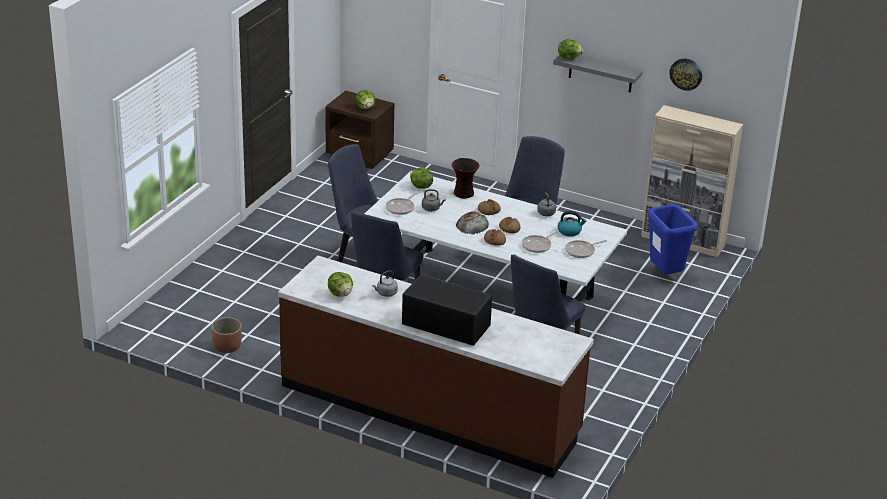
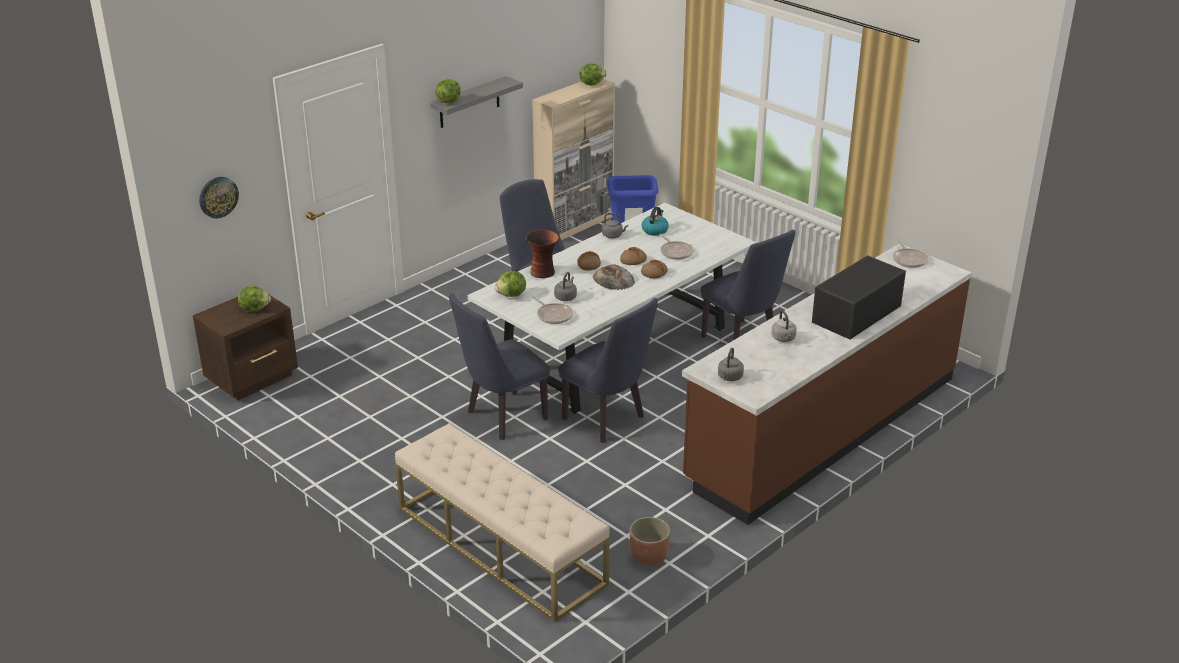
camera: 70 degrees left, 0 degrees up
(216, 286) = (500, 545): none -> beige bench
(316, 275) = (729, 377): none -> grey kettle
(341, 294) = (776, 367): lettuce -> lettuce (591, 83)
(581, 251) = (697, 232): frying pan -> frying pan (909, 260)
(686, 74) = (542, 55): wall clock -> wall clock (218, 197)

